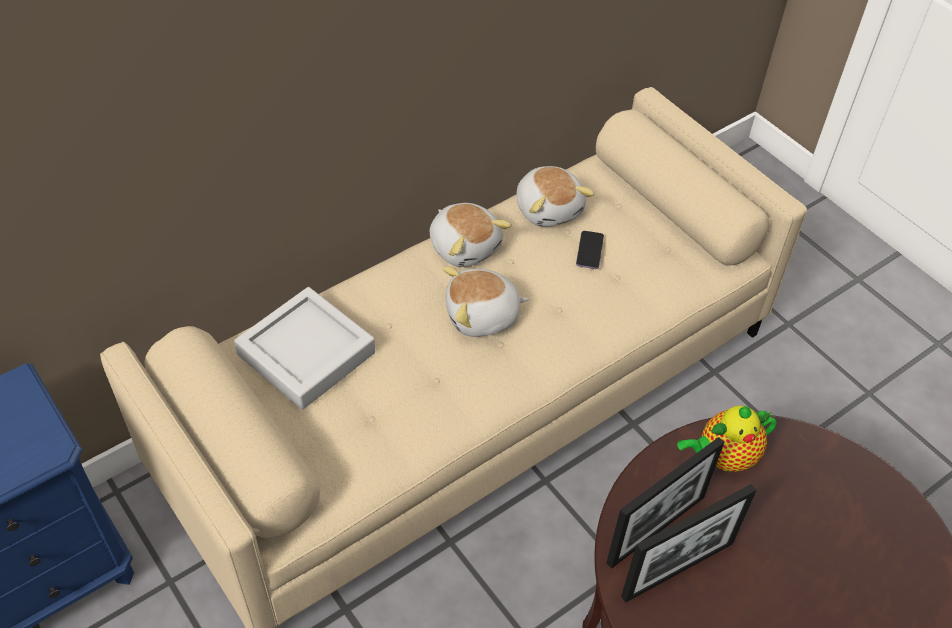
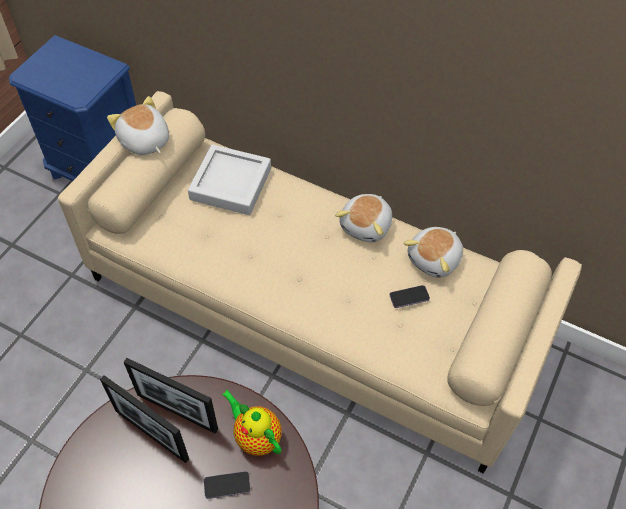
camera: 65 degrees right, 5 degrees up
(482, 316) = (312, 258): plush toy -> plush toy (144, 141)
(777, 510) = (227, 485): none -> phone

